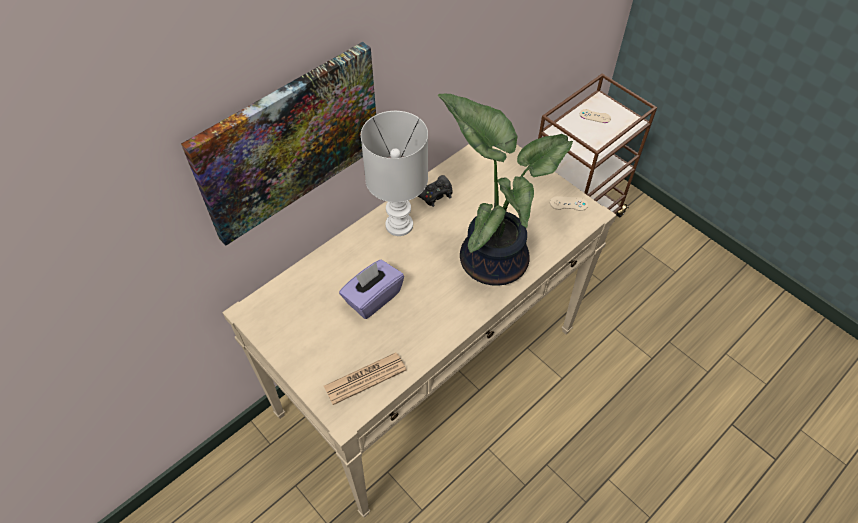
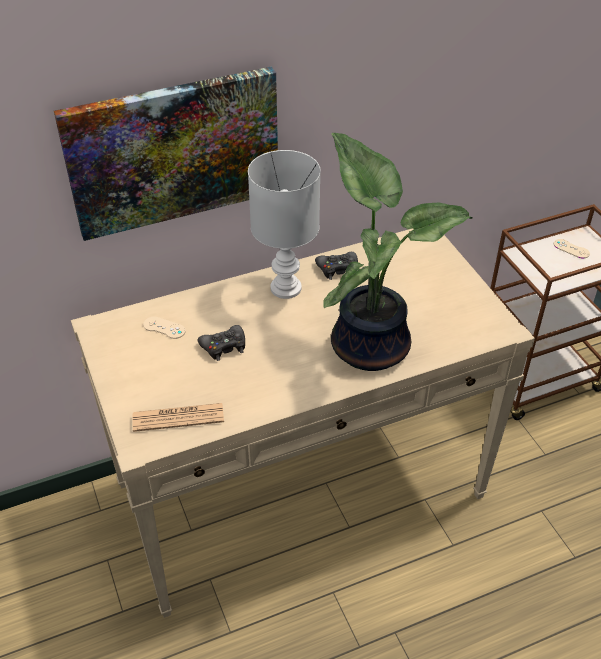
camera: 20 degrees right, 10 degrees down
(372, 297) = (224, 347): purple tissue box -> black game controller
(568, 204) = (483, 313): beige game controller -> beige game controller (164, 328)

